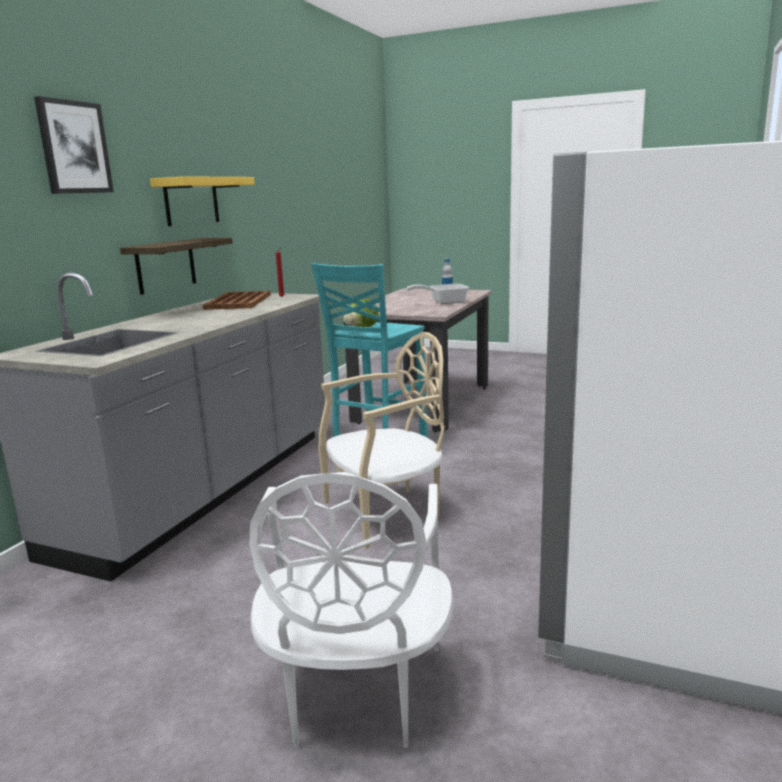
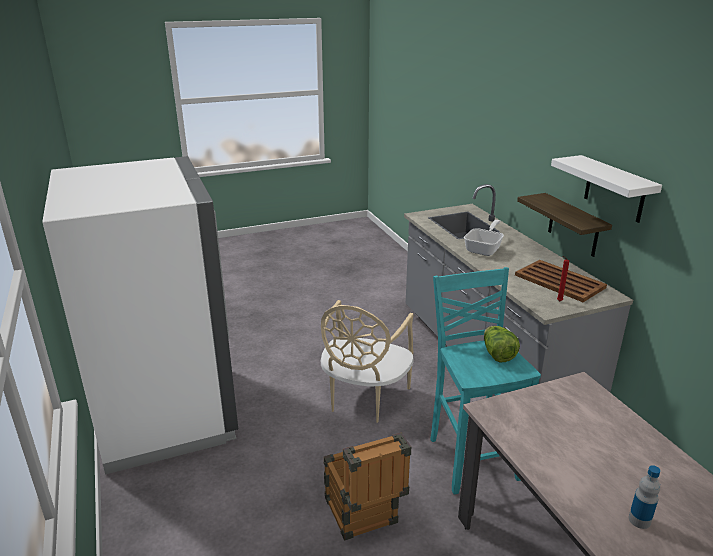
camera: 135 degrees right, 10 degrees up
(74, 147) = (538, 118): picture -> none
(191, 201) = (614, 189): yellow shelf -> white shelf
(356, 694) = (267, 327): white chair -> none
(443, 302) = (559, 463): frying pan -> frying pan (484, 249)
(510, 452) = (363, 518): none -> crate

